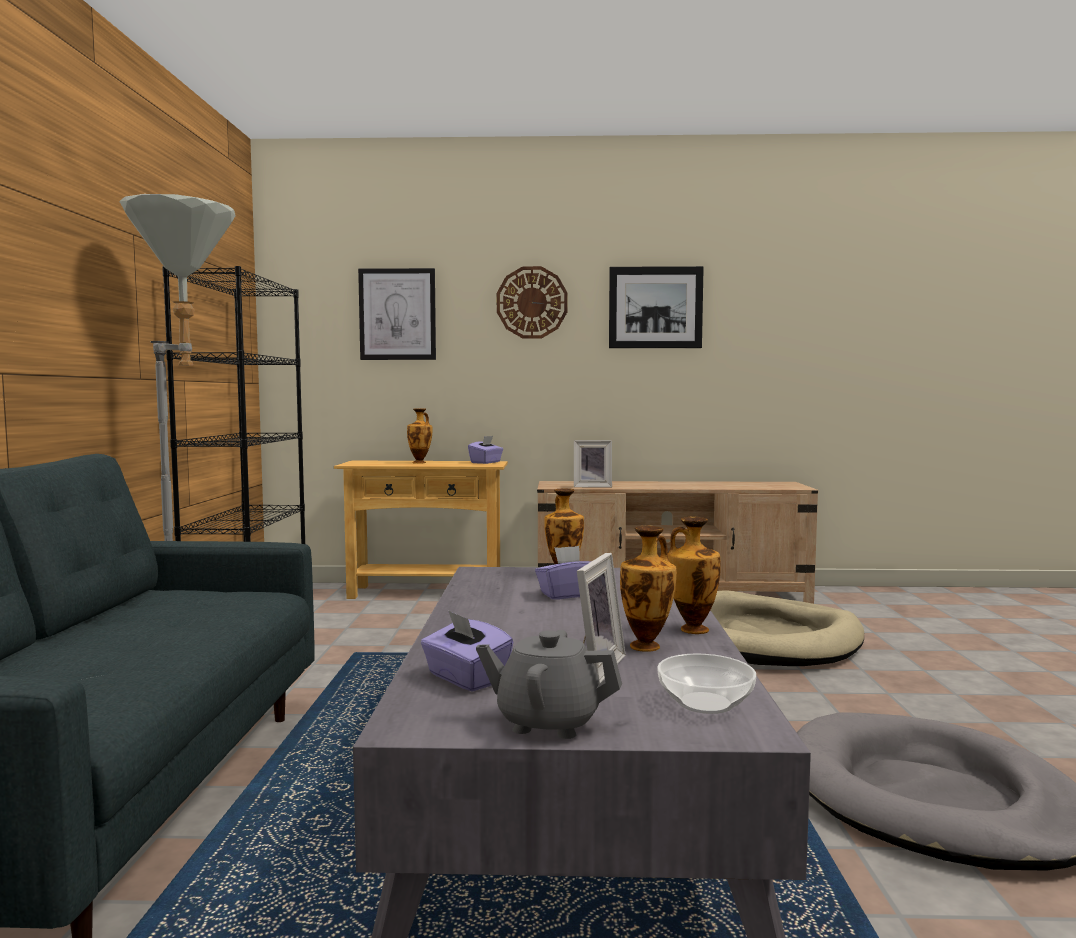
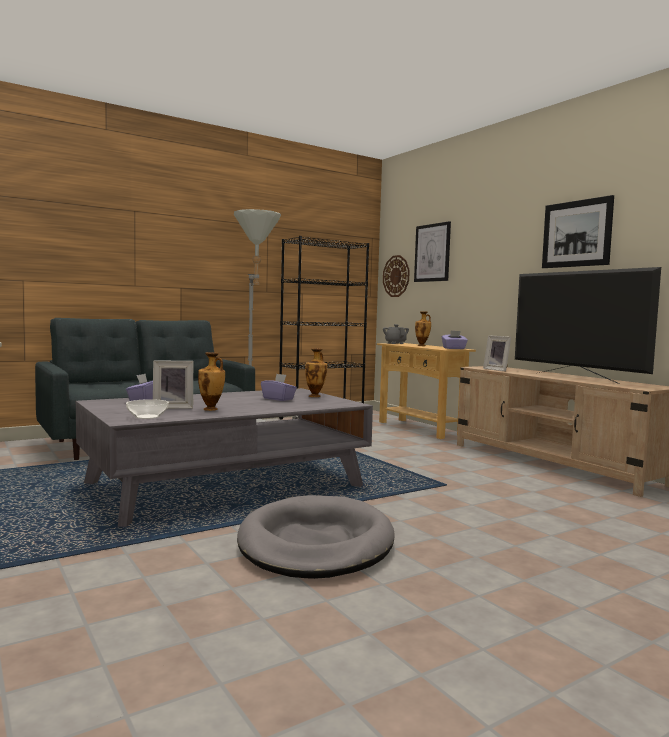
camera: 55 degrees right, 0 degrees up
(532, 302) = (499, 238): wall clock -> wall clock (396, 276)
(548, 722) = (110, 408): grey teapot -> grey teapot (395, 343)
(692, 629) = (247, 411): vase -> none
(699, 485) = (575, 378): none -> television
(765, 638) = (515, 492): beige dog bed -> none

